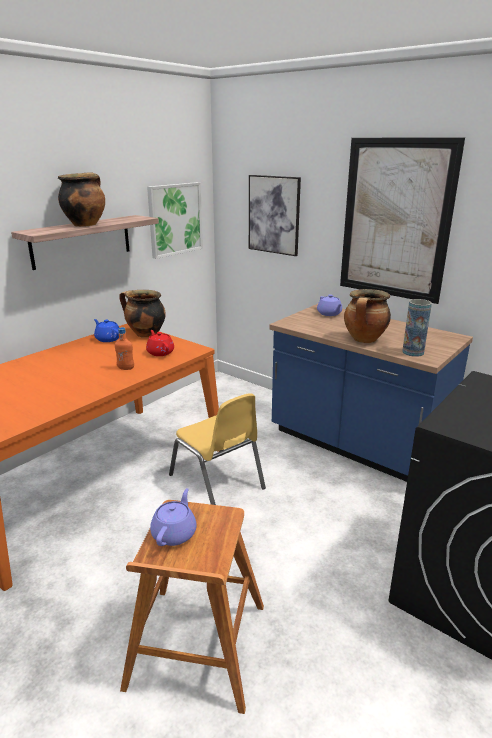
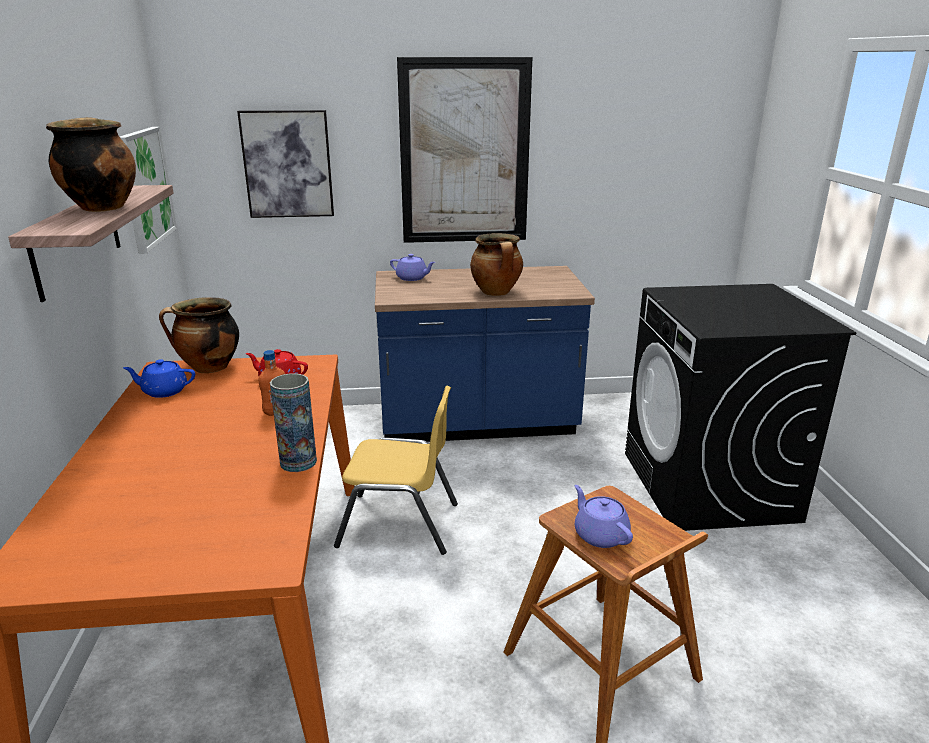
camera: 45 degrees left, 0 degrees up
(413, 352) = (554, 291): vase -> vase (298, 462)

